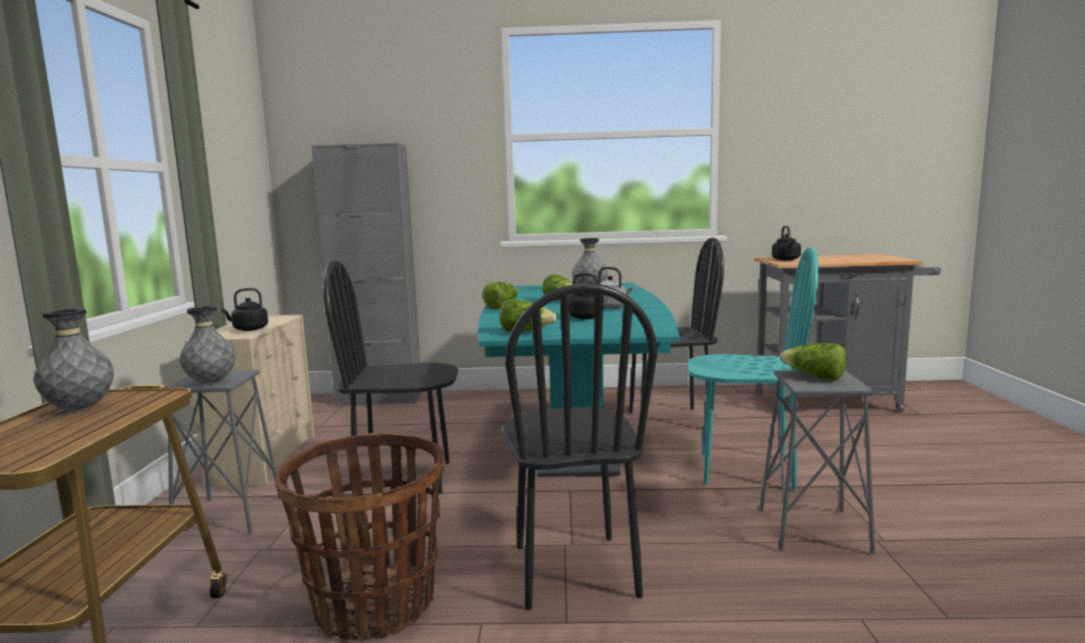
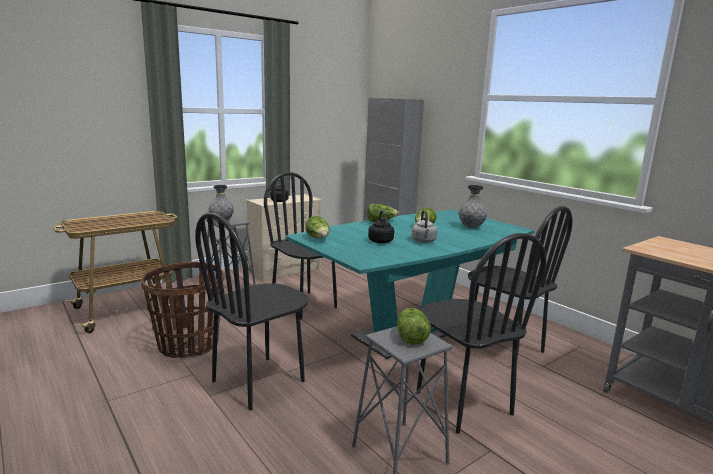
camera: 50 degrees right, 5 degrees up
(80, 408) = (139, 217): grey vase -> none
(746, 470) = (462, 403): turquoise chair -> black chair
(786, 260) = (664, 246): black kettle -> none

